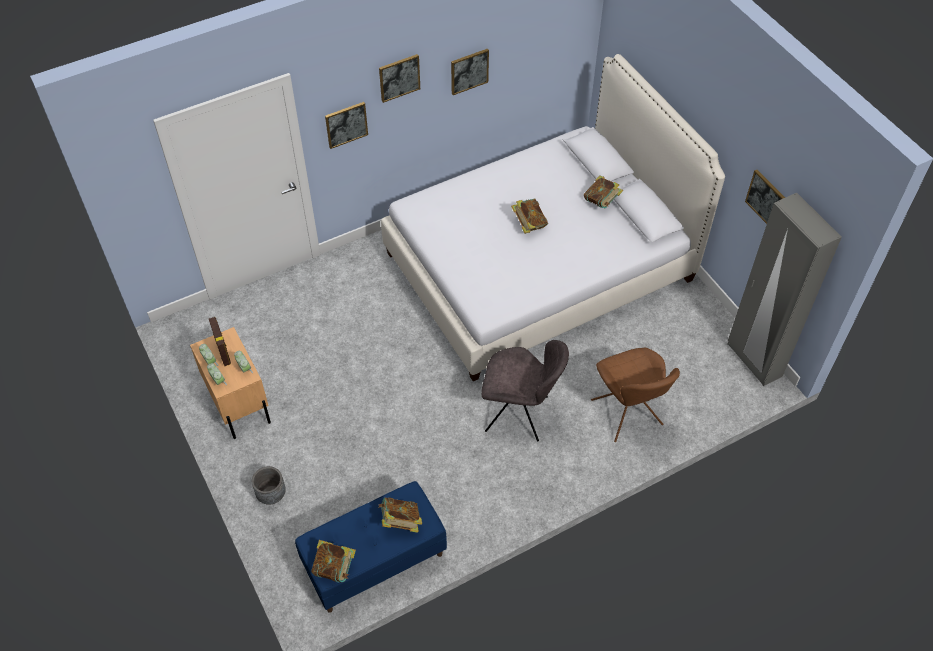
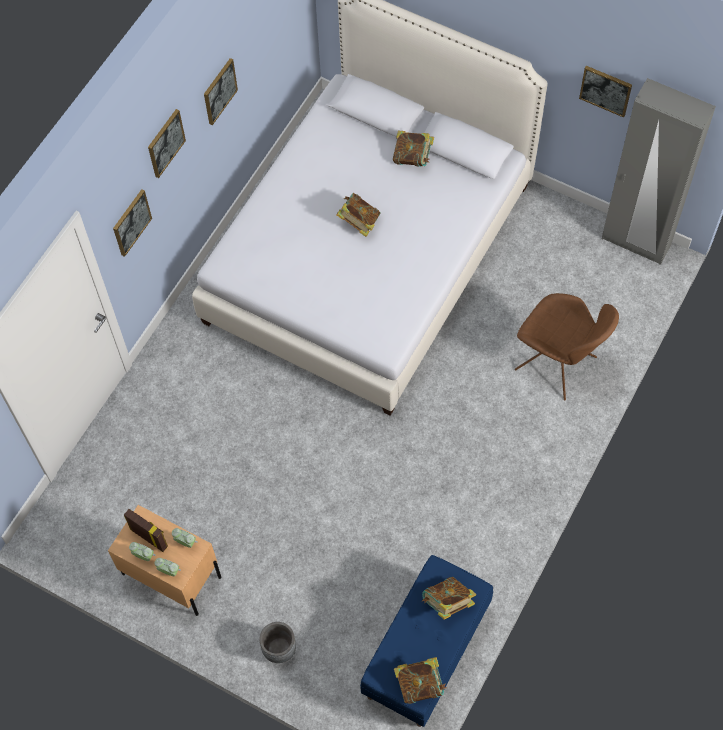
camera: 30 degrees left, 10 degrees up
(519, 415) = (458, 424): grey chair -> none

